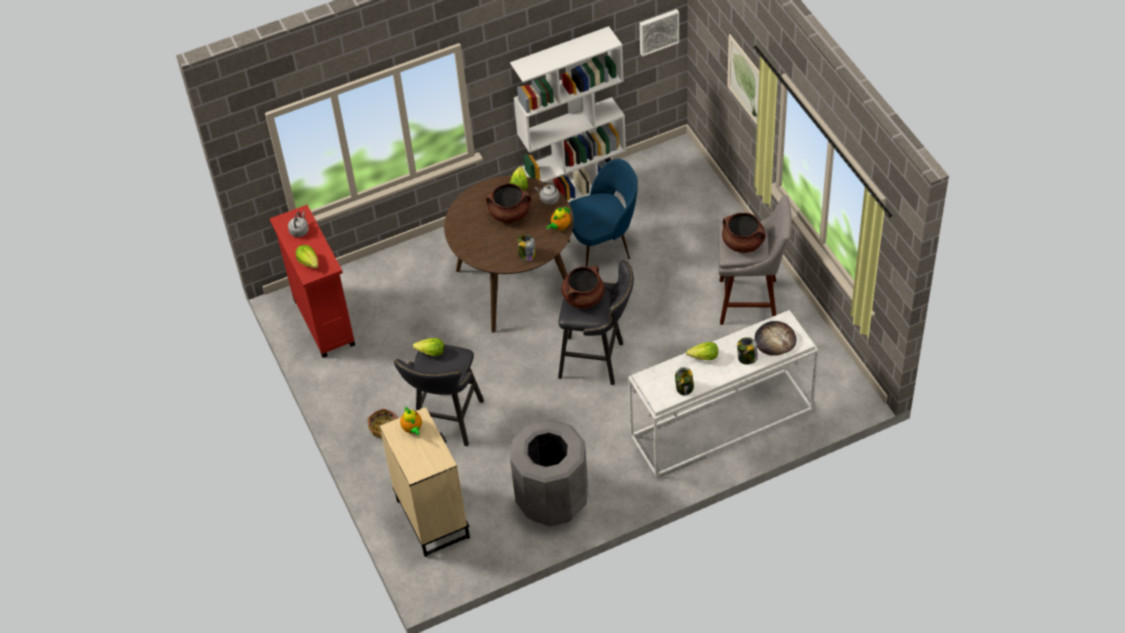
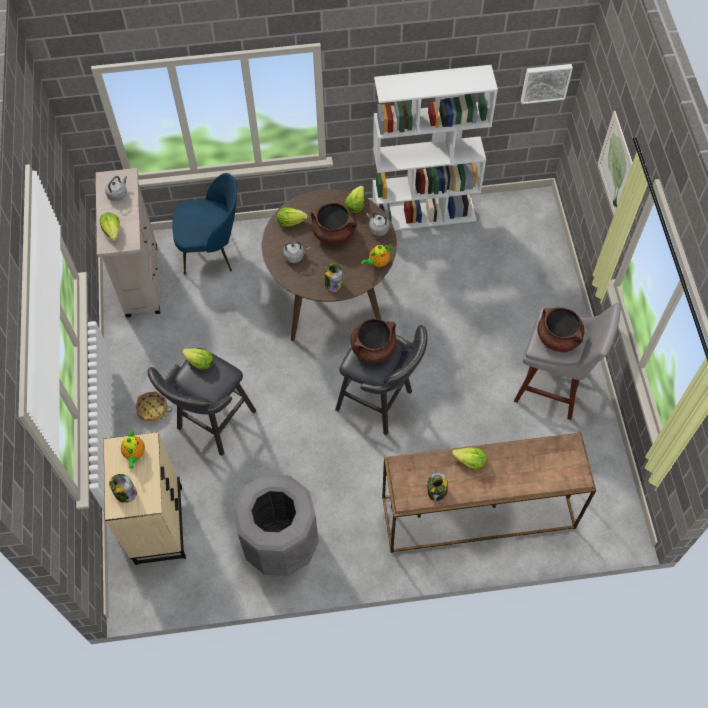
camera: 15 degrees right, 10 degrees up
(322, 321) = (140, 280): red cabinet -> beige cabinet
(466, 214) = (291, 221): none -> lettuce
(482, 242) = (295, 256): none -> grey kettle
(604, 248) = (429, 284): blue chair -> blue chair (213, 253)
(721, 424) = (477, 514): white console table -> brown console table
(747, 358) = (515, 477): jar -> jar (125, 493)
(775, 340) = (552, 465): bread -> none

